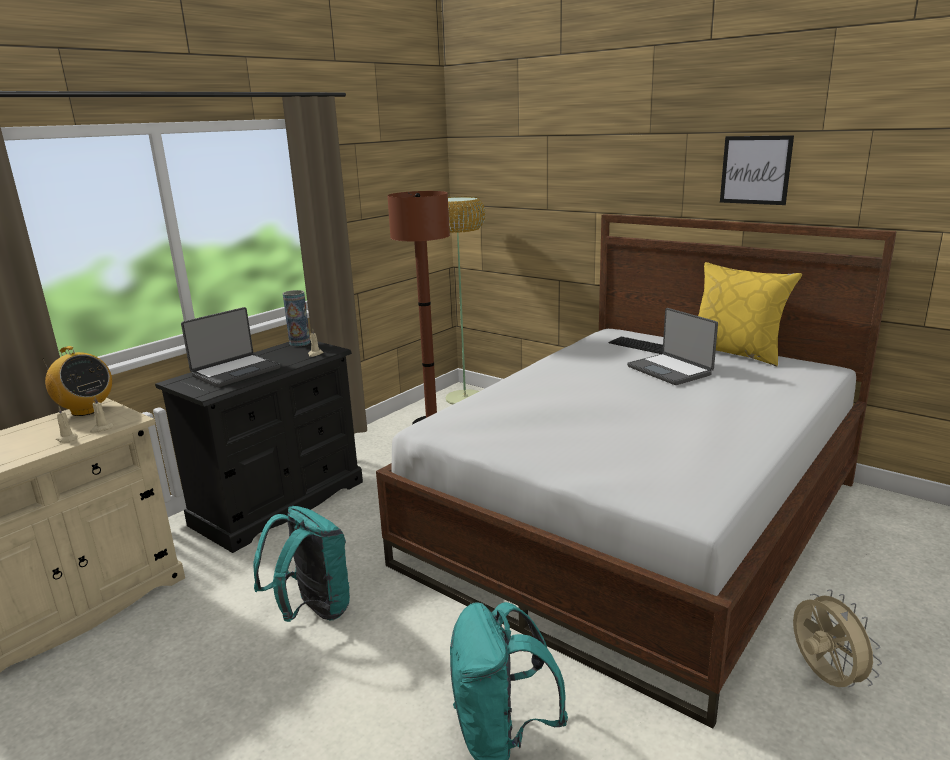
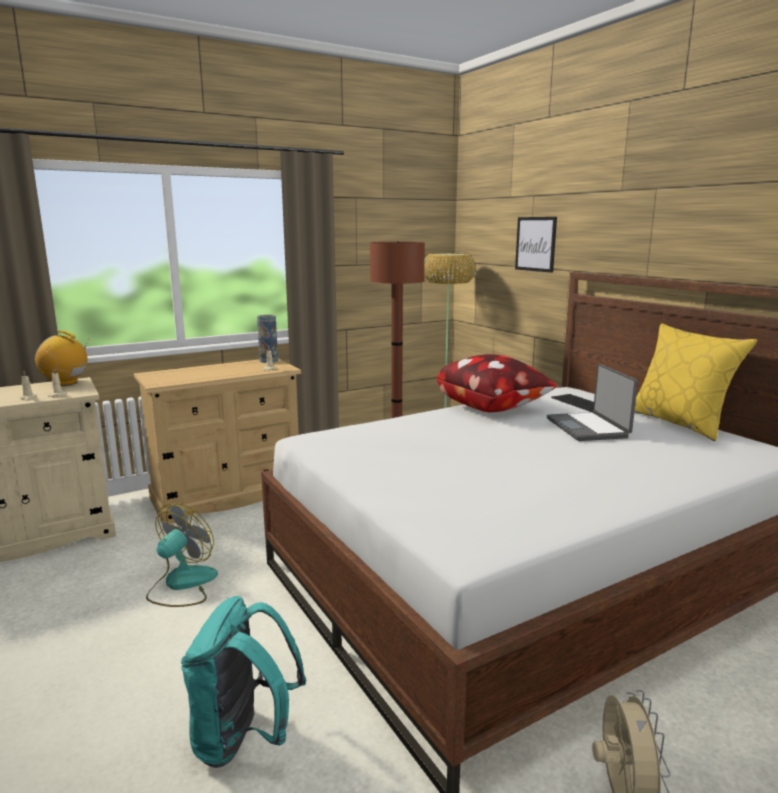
camera: 20 degrees right, 5 degrees down
(86, 410) = (65, 383): radio -> radio turned 135 degrees clockwise
(235, 371) = (196, 373): laptop -> none
(279, 503) = (228, 496): black dresser -> beige dresser
(312, 610) = (182, 585): turquoise backpack -> fan
(568, 362) = (492, 407): none -> pillow
(755, 170) = (721, 226): picture -> picture (535, 244)

